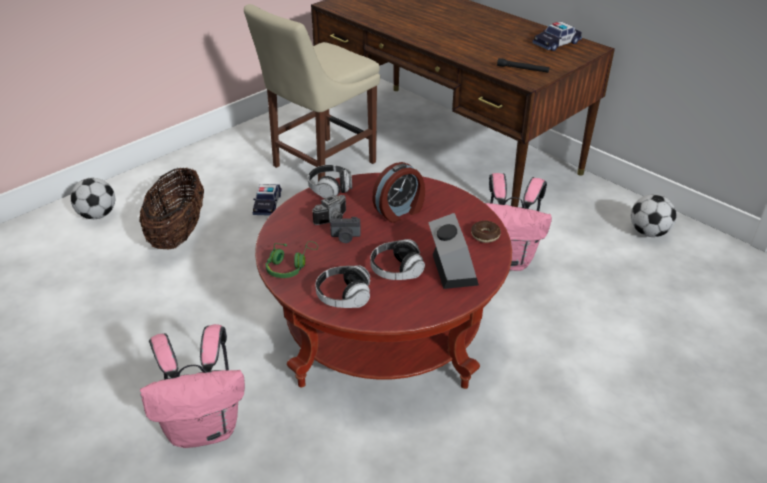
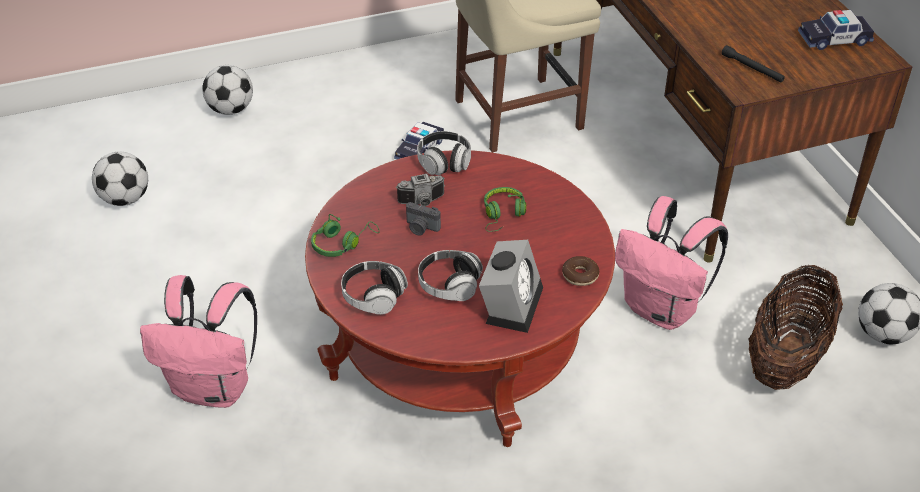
camera: 25 degrees right, 5 degrees up
(39, 305) = (125, 199): none -> football
(178, 233) = (303, 158): basket -> basket (786, 358)
(399, 211) = (503, 214): alarm clock -> green headphones

